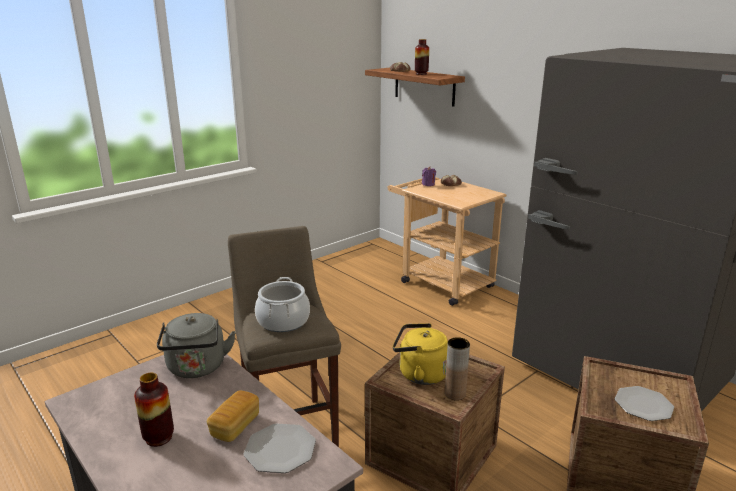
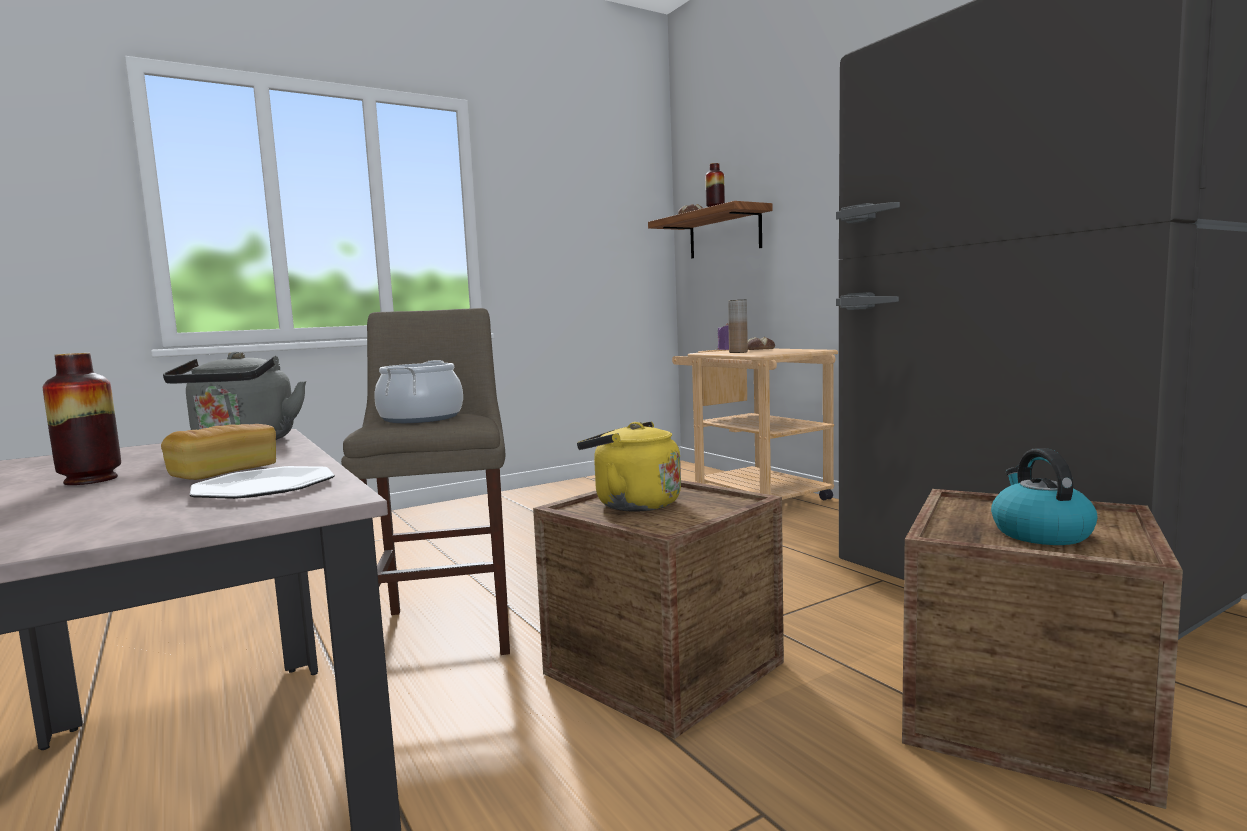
camera: 10 degrees right, 15 degrees down
(455, 394) = (679, 520): brown vase -> brown vase (738, 352)
(643, 405) = (1039, 533): plate -> kettle

